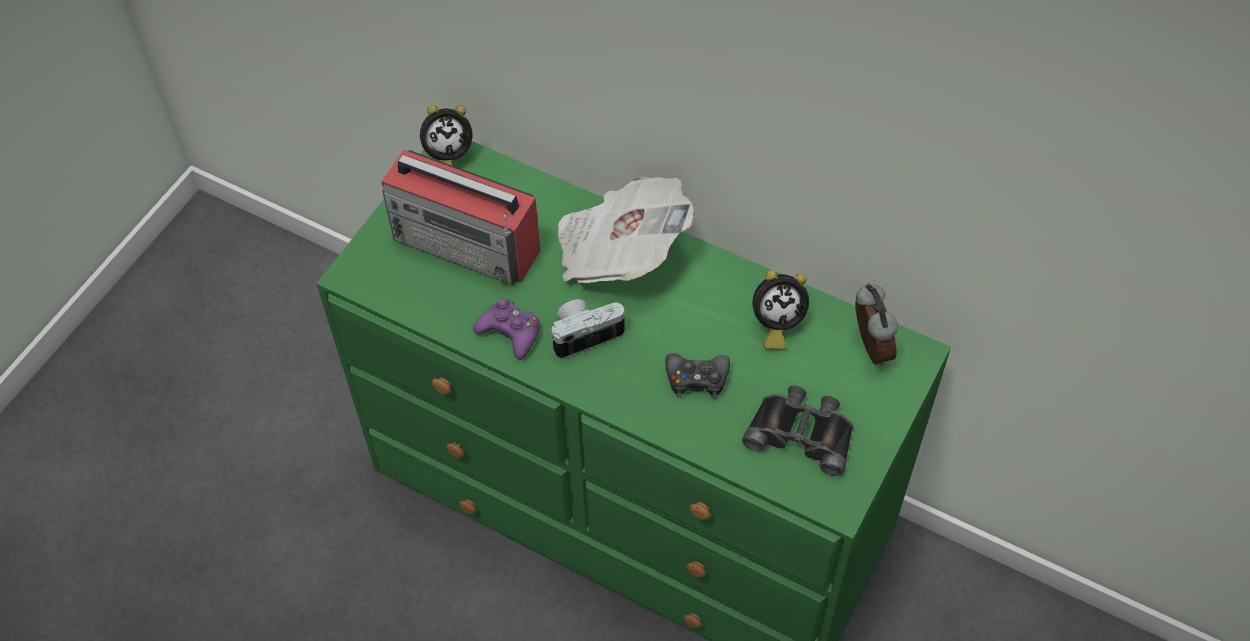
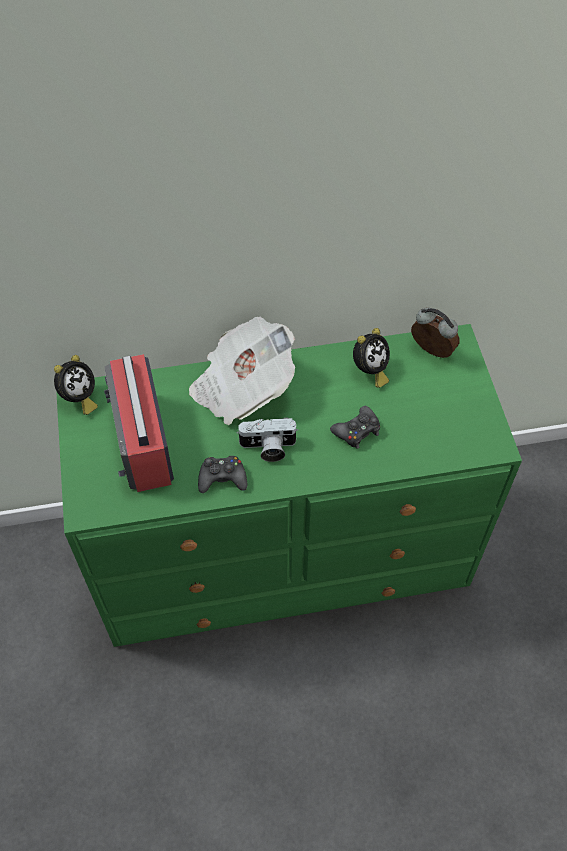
camera: 40 degrees left, 0 degrees up
(468, 244) = (143, 443): radio -> radio turned 90 degrees clockwise
(510, 332) = (222, 478): purple game controller -> black game controller
(585, 333) = (268, 448): camera -> camera turned 120 degrees counterclockwise
(801, 433) = (441, 422): black binoculars -> none

